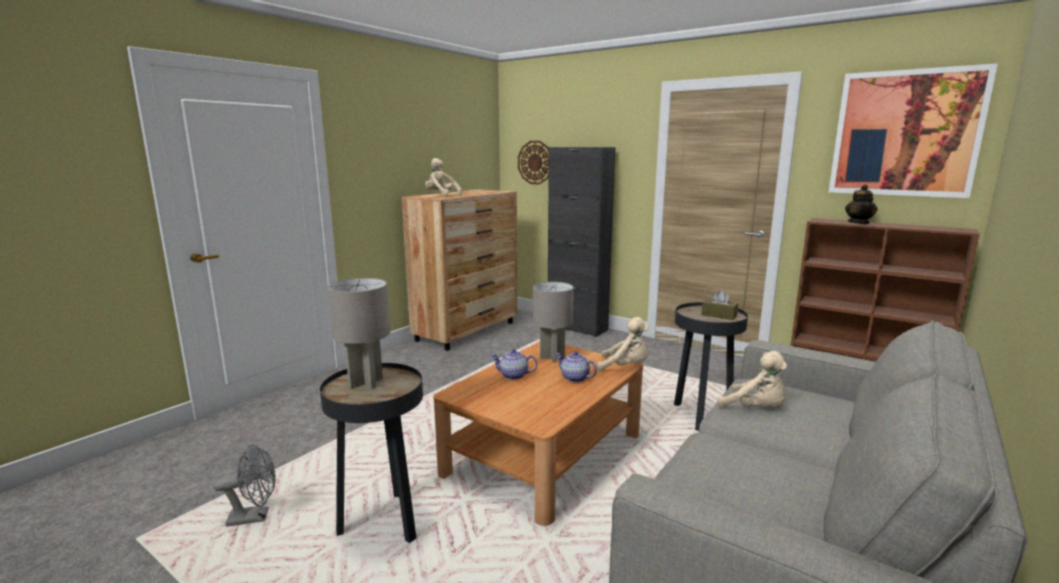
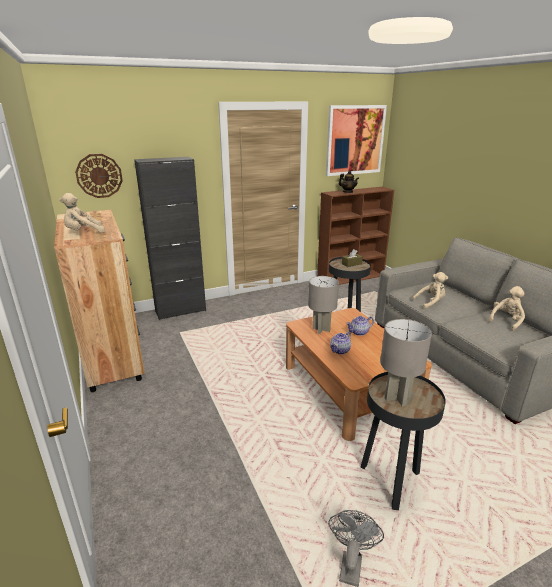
camera: 60 degrees left, 10 degrees up
(625, 367) = (354, 313): beige plush toy -> beige plush toy (506, 321)

